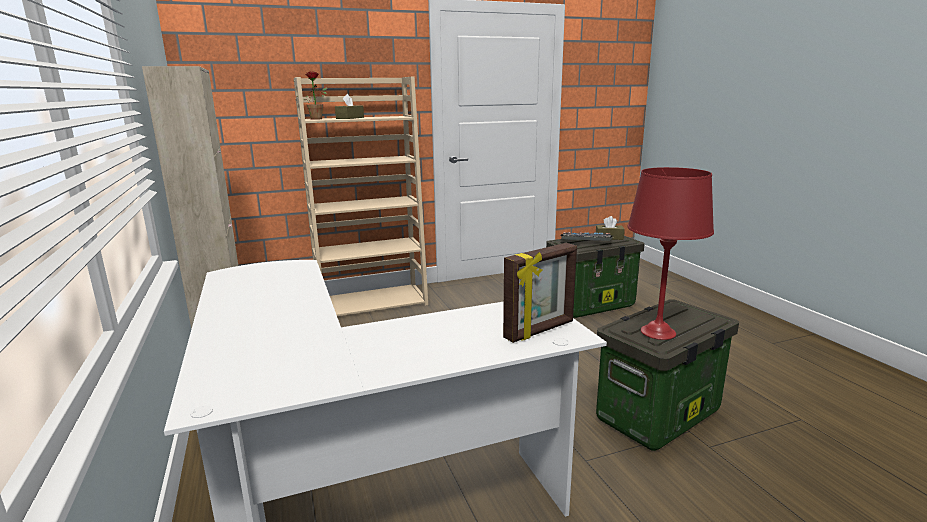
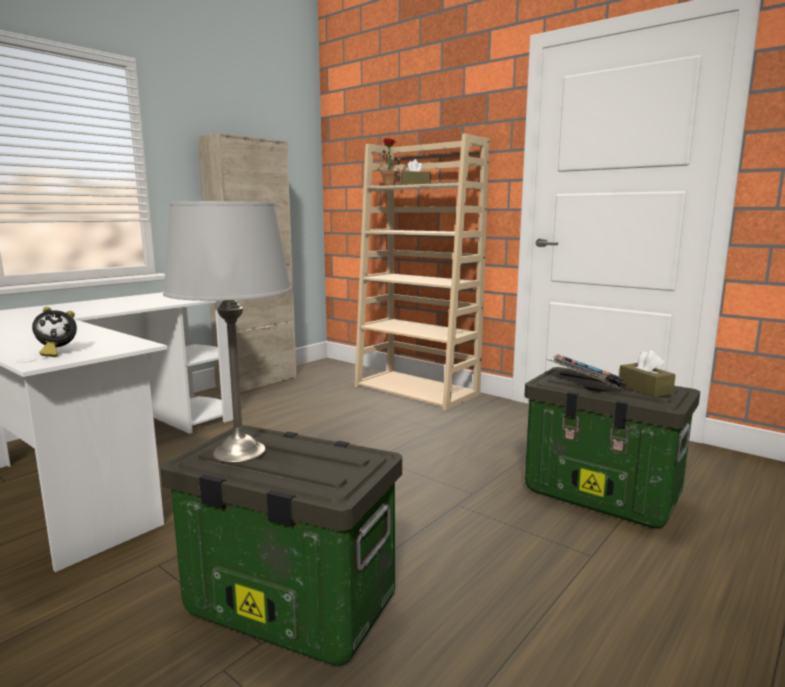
camera: 60 degrees right, 5 degrees down
(540, 331) = (56, 353): picture frame -> alarm clock
(657, 332) = (239, 451): red table lamp -> grey table lamp

